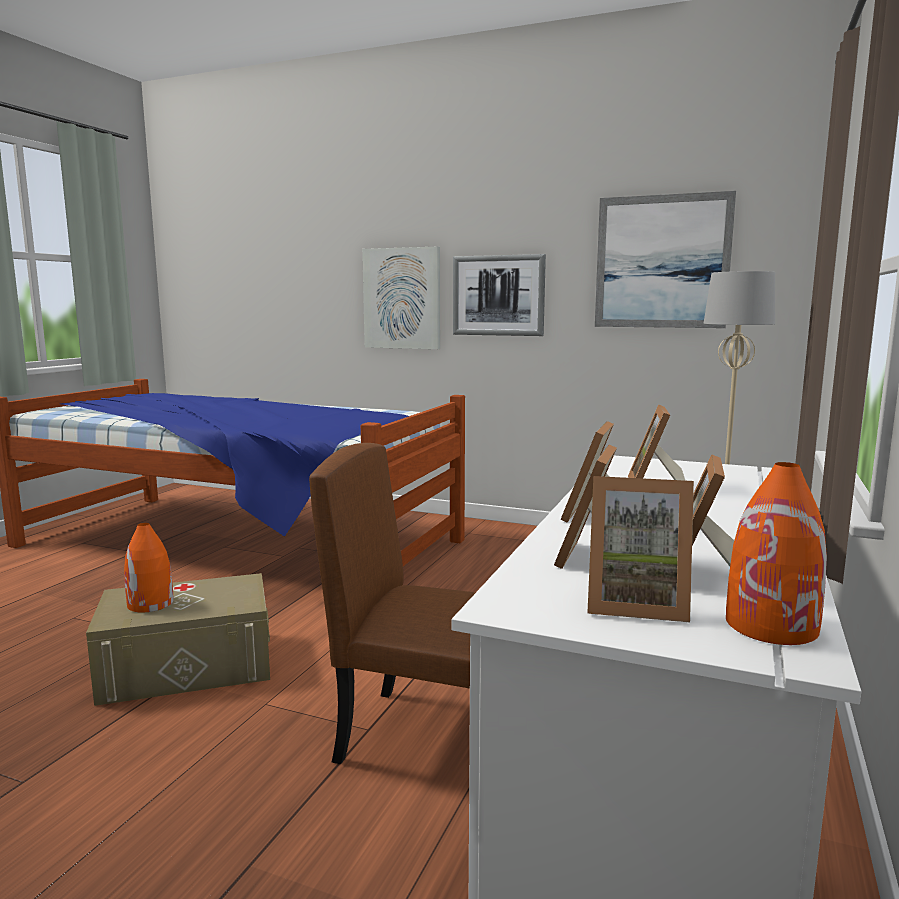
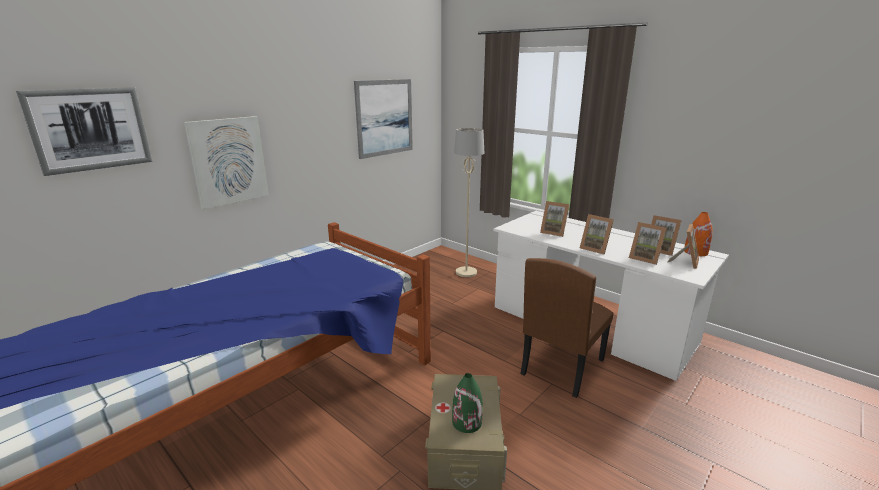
camera: 70 degrees left, 10 degrees up
(150, 604) = (467, 422): orange vase -> green vase
(498, 295) = (302, 148): picture -> picture (90, 129)

